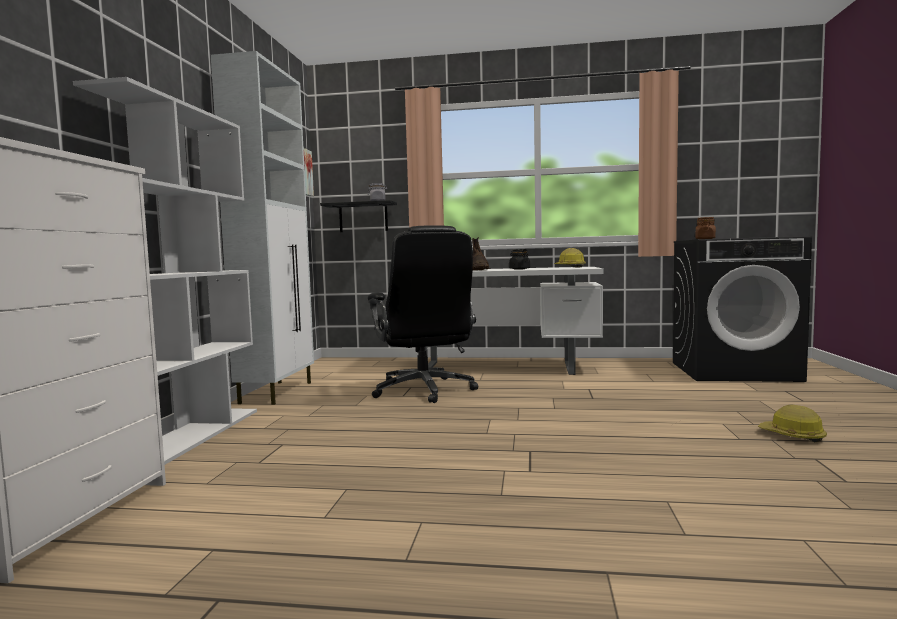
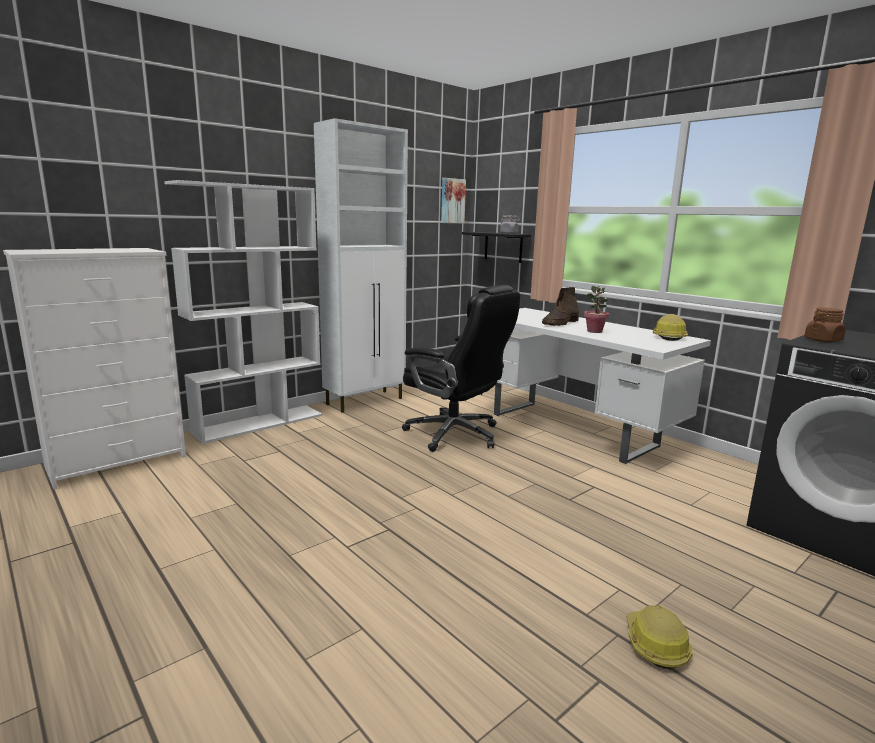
camera: 40 degrees right, 10 degrees up
(424, 390) = (455, 434): black office chair -> black office chair turned 75 degrees counterclockwise
(519, 269) = (594, 331): black jar -> potted plant

